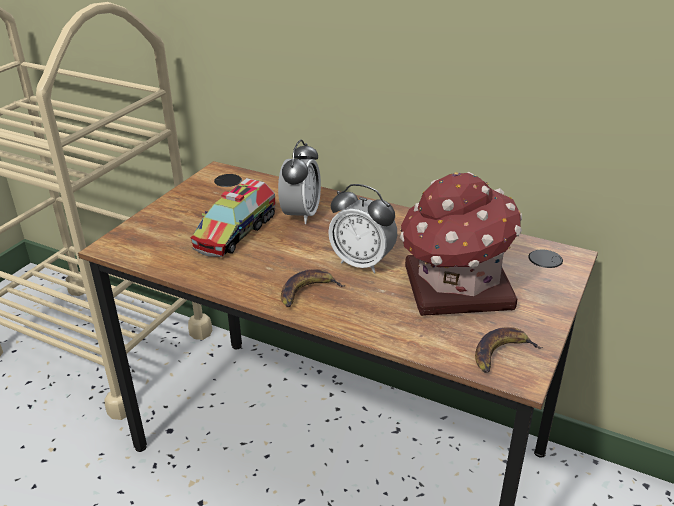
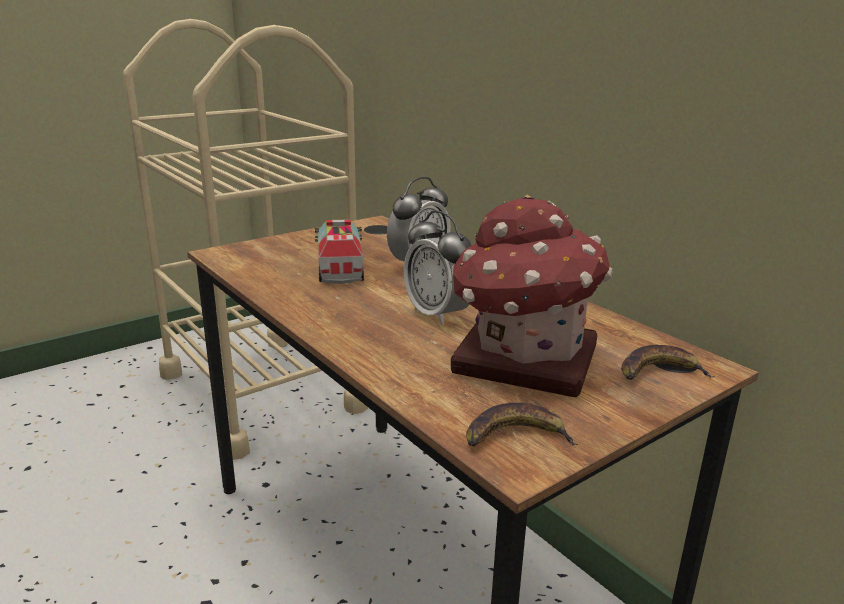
camera: 25 degrees right, 10 degrees down
(236, 231) = (339, 265): toy truck -> toy truck turned 120 degrees clockwise
(307, 292) = (352, 324): banana -> banana (659, 372)

